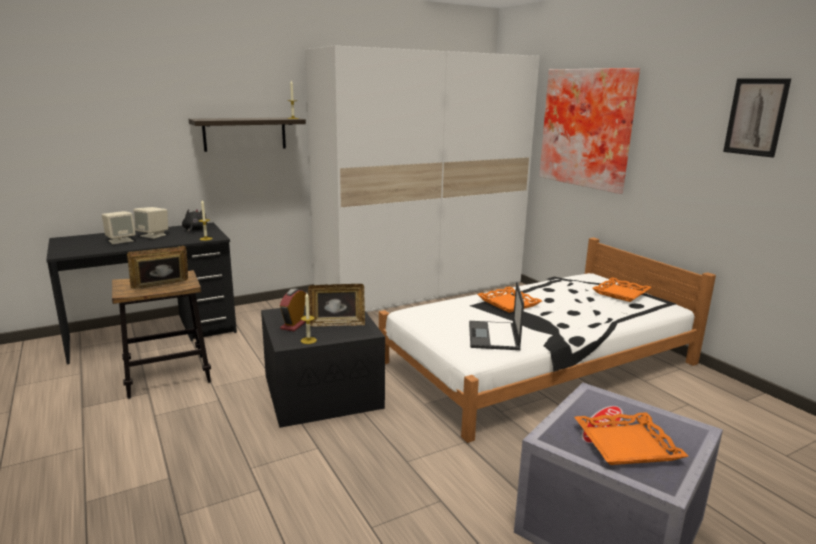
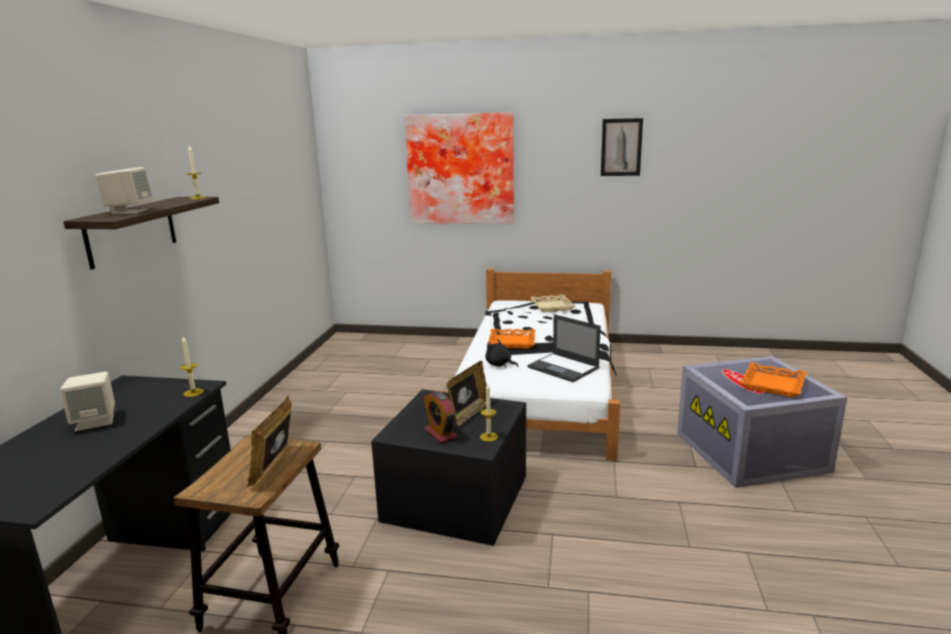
camera: 50 degrees left, 0 degrees up
(120, 241) = (67, 448): beige speaker -> beige speaker (129, 211)
(194, 230) = (136, 392): black plush toy -> black plush toy (499, 364)
(421, 289) = (332, 375): white wardrobe -> none
(620, 293) = (551, 306): orange tray -> beige tray

